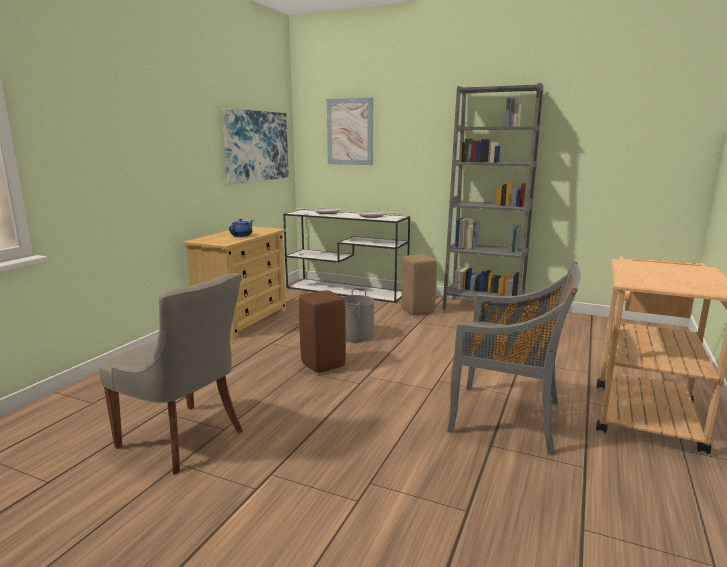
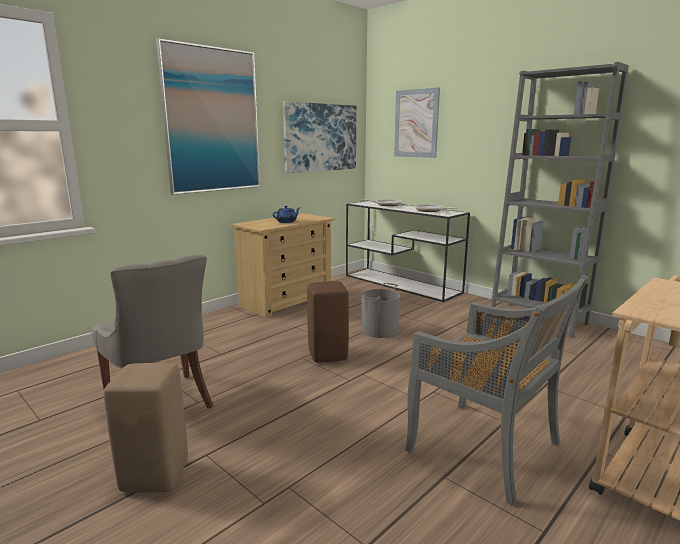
camera: 20 degrees right, 0 degrees up
(158, 129) = (212, 121): none -> picture
(417, 311) = (460, 313): beige stool -> beige stool (154, 475)

